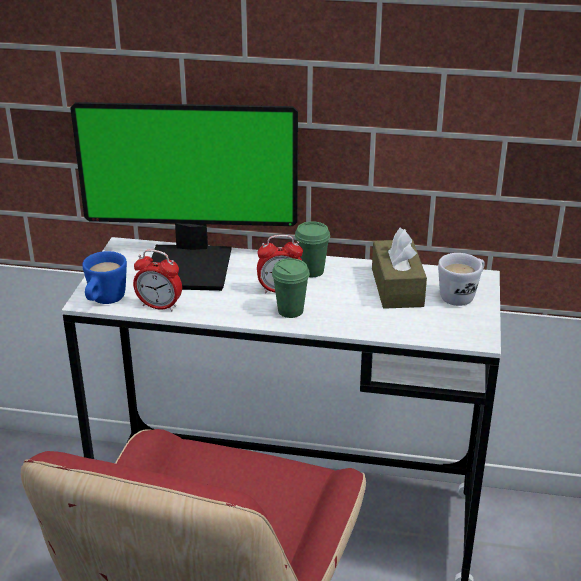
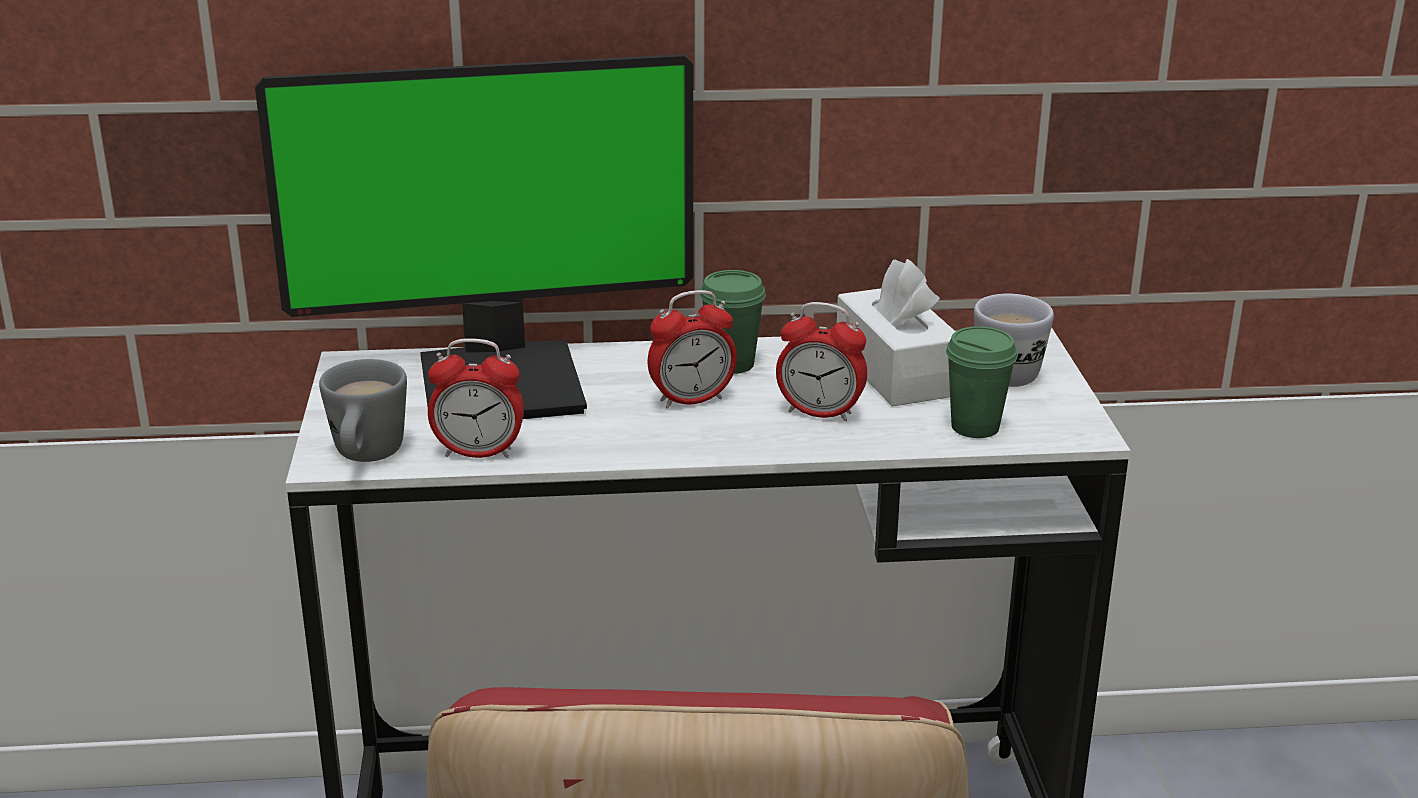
camera: 15 degrees left, 5 degrees down
(104, 301) = (366, 458): blue mug -> grey mug
(290, 311) = (729, 430): green cup -> green cup (975, 427)
(343, 307) = (820, 413): none -> alarm clock
(397, 287) = (896, 371): brown tissue box -> white tissue box

